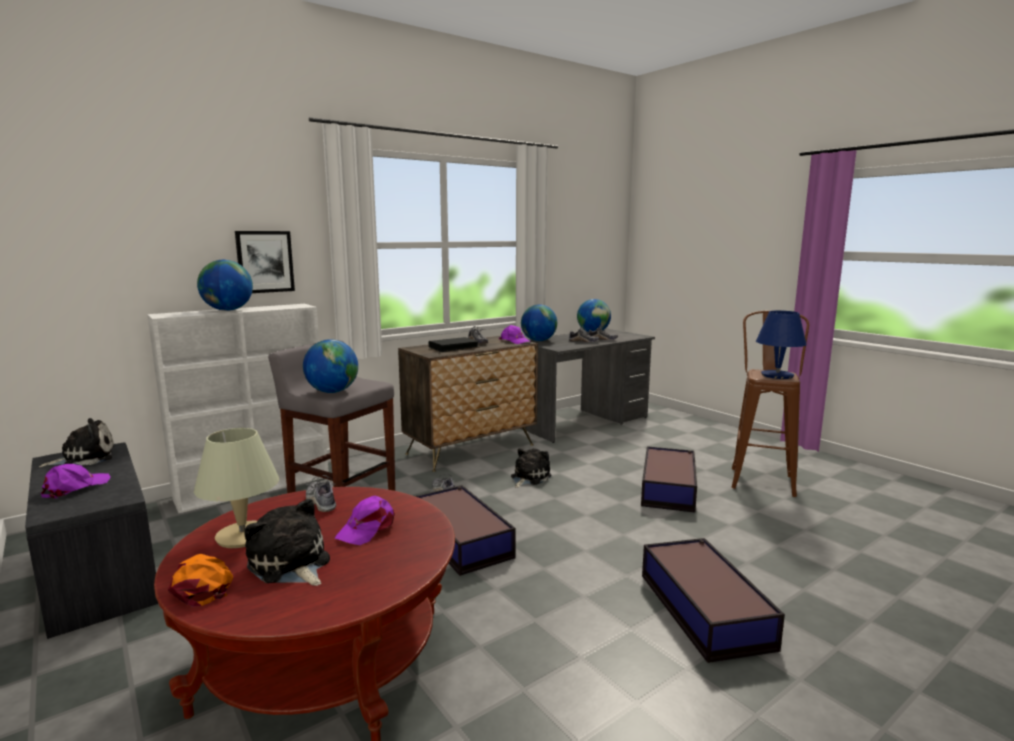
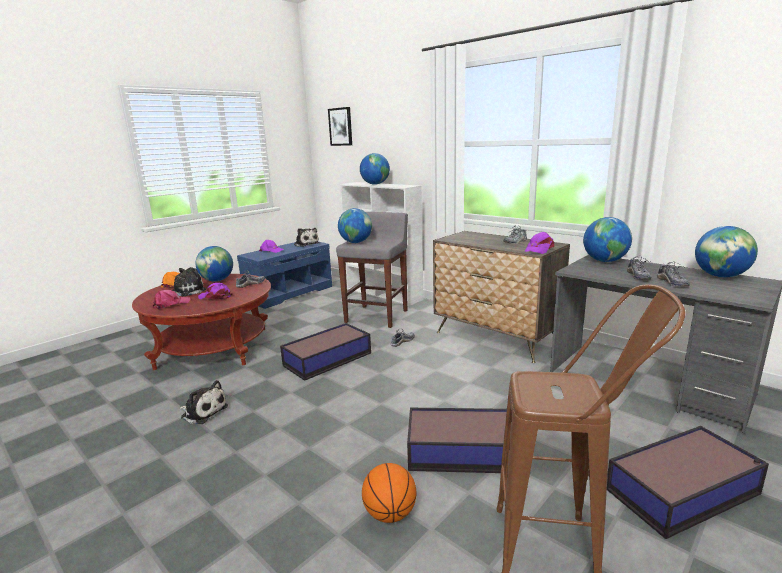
camera: 80 degrees right, 5 degrees up
(97, 573) = (289, 293): grey bench -> blue bench
(243, 536) = (217, 280): beige table lamp -> globe
(265, 261) = (406, 155): picture -> picture (340, 126)
(368, 572) = (171, 304): none -> pink cap
(454, 347) = (482, 239): black book -> none
(529, 477) = (448, 370): plush toy -> plush toy (203, 411)
(704, 608) = (225, 467): storage box -> storage box (684, 491)
(748, 523) = (390, 514): none -> basketball
(777, 375) = (557, 393): blue table lamp -> none

